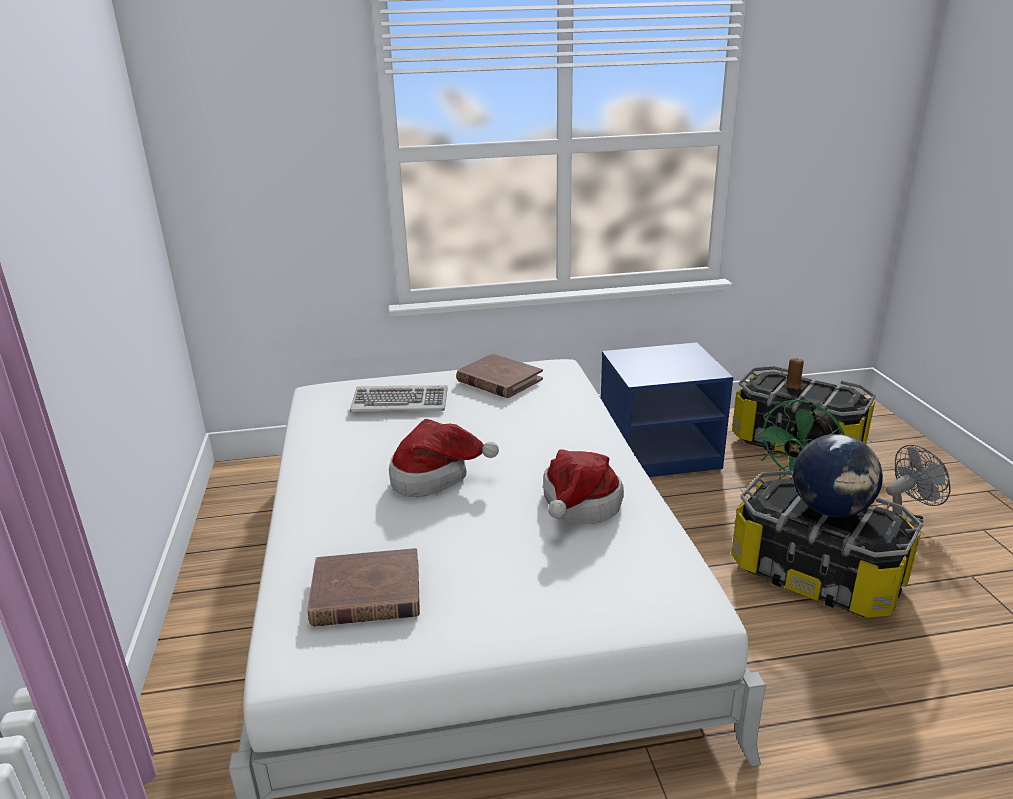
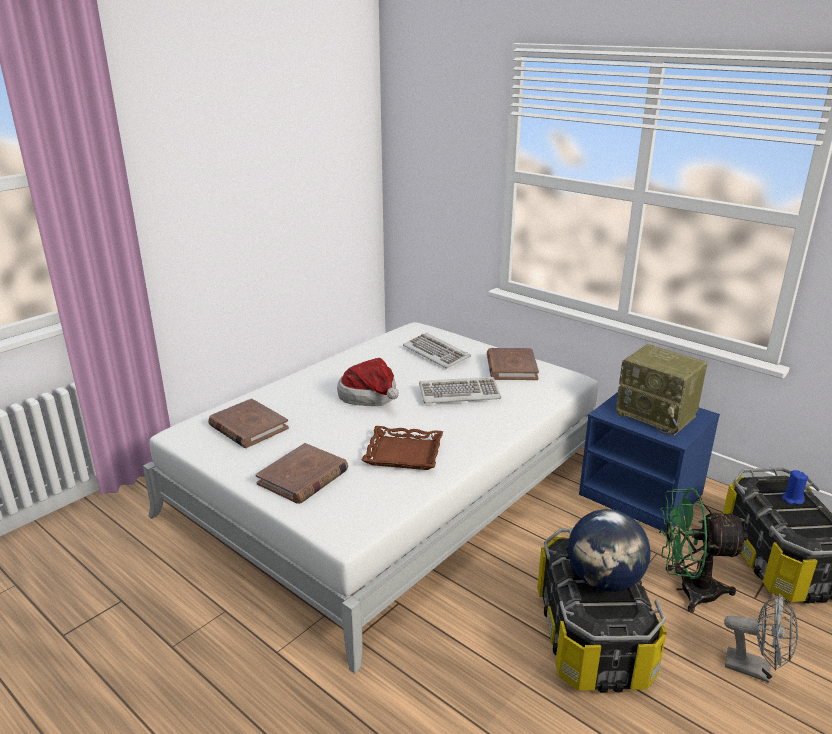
camera: 50 degrees right, 0 degrees up
(507, 424) = (459, 393): none -> keyboard
(547, 593) = (303, 477): none -> brown book
(578, 506) = (403, 454): hat -> brown tray
(669, 363) = (657, 415): none -> radio
(793, 385) = (792, 499): brown candle -> blue candle

